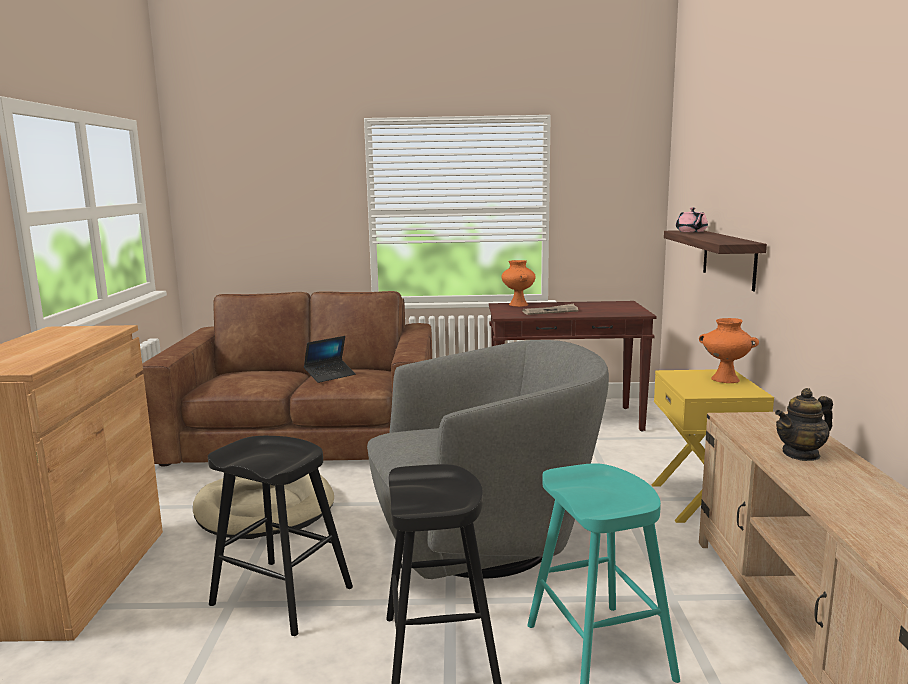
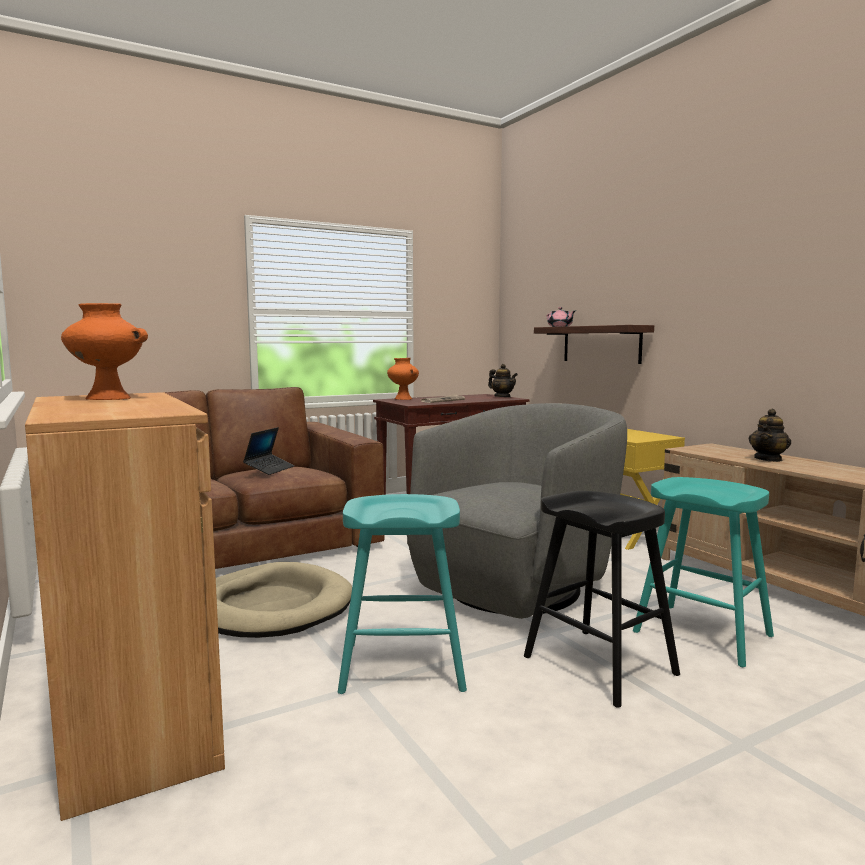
camera: 30 degrees left, 5 degrees down
(281, 596) = (402, 667): black stool -> turquoise stool
(634, 309) = (502, 397): none -> teapot
(724, 380) = (634, 432): orange vase -> orange vase (106, 398)

